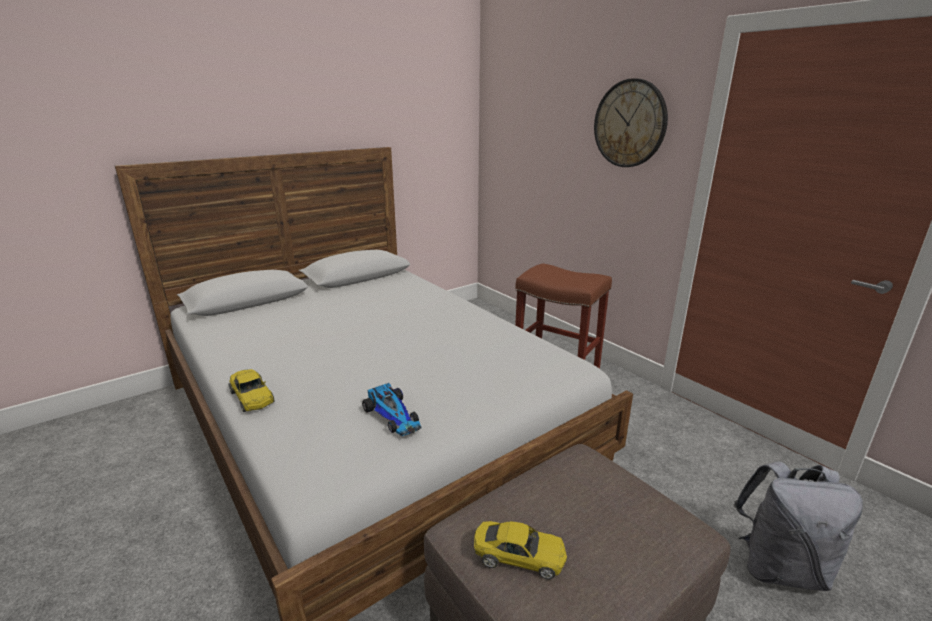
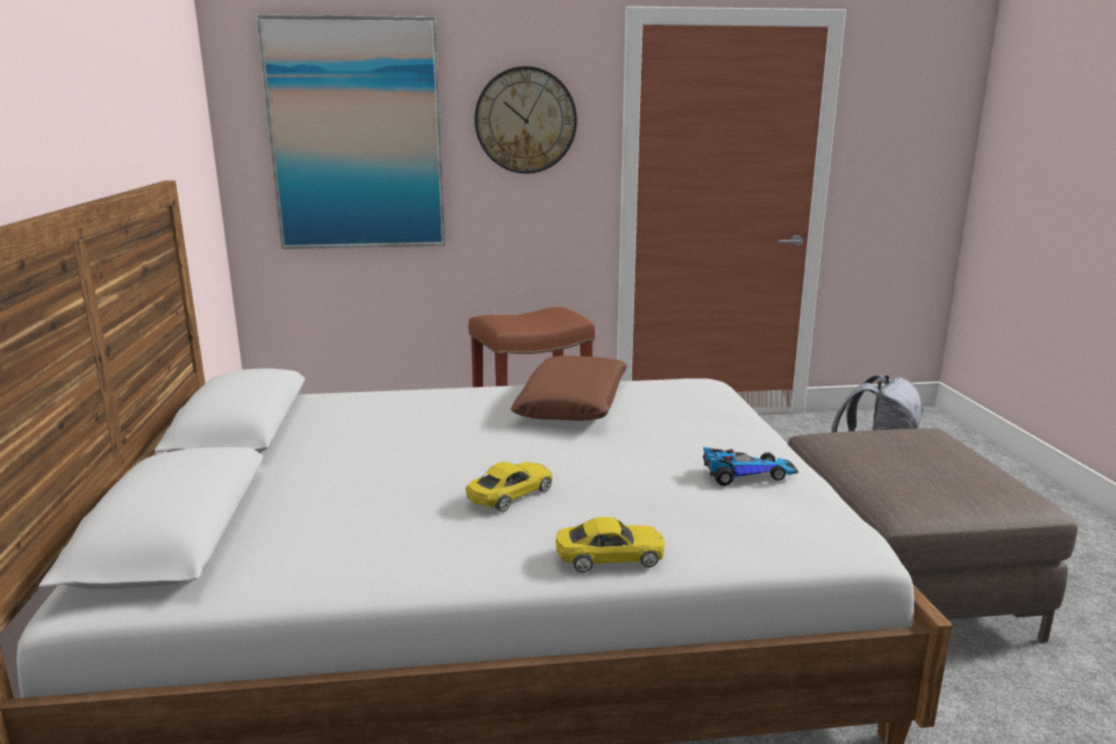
camera: 60 degrees left, 5 degrees down
(469, 333) = (573, 403): none -> brown pillow
(519, 555) = (947, 492): yellow toy car -> yellow toy car (510, 495)
(534, 128) = (356, 136): none -> picture

